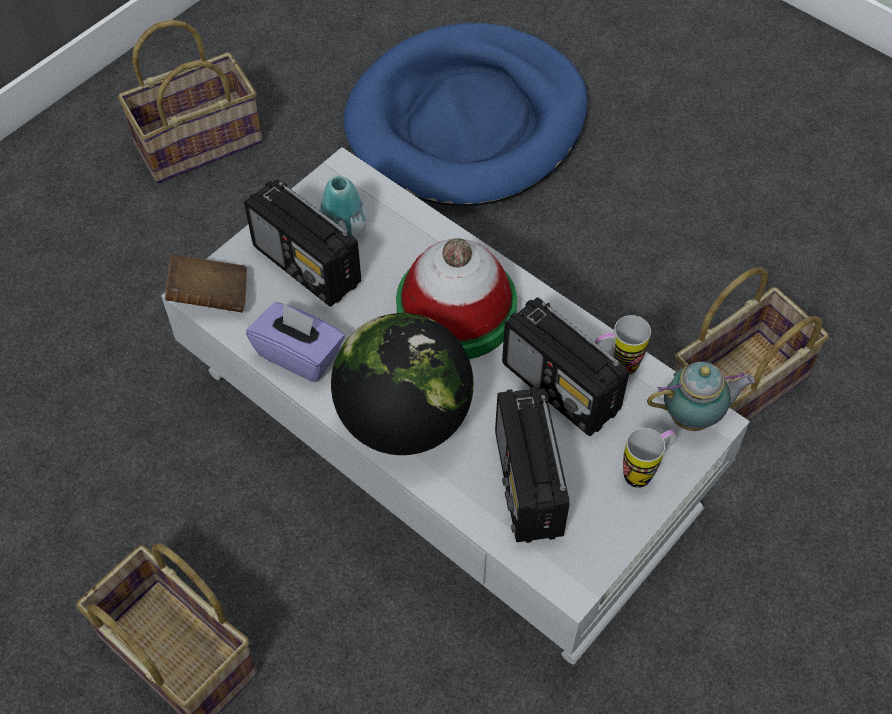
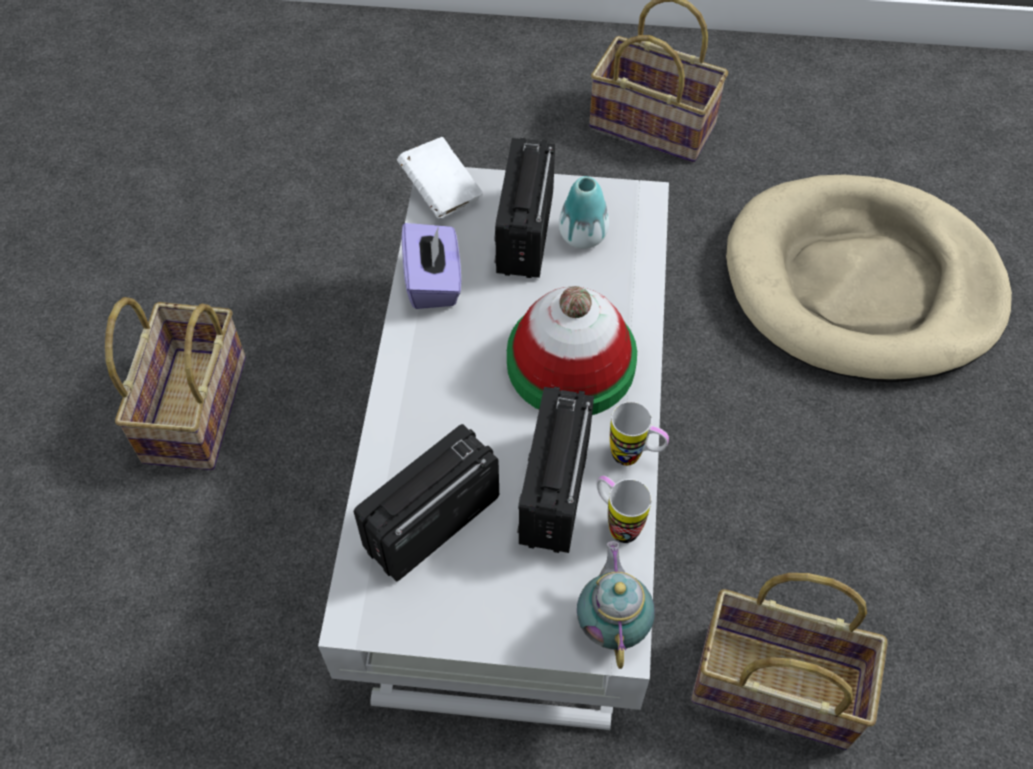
camera: 55 degrees right, 0 degrees up
(210, 296) = (441, 192): brown book -> white book
(404, 419) = (427, 391): globe -> none
(467, 122) = (861, 285): blue dog bed -> beige dog bed
(644, 471) = (517, 613): mug -> mug (635, 457)
(693, 417) = (612, 624): teapot -> teapot turned 135 degrees counterclockwise

